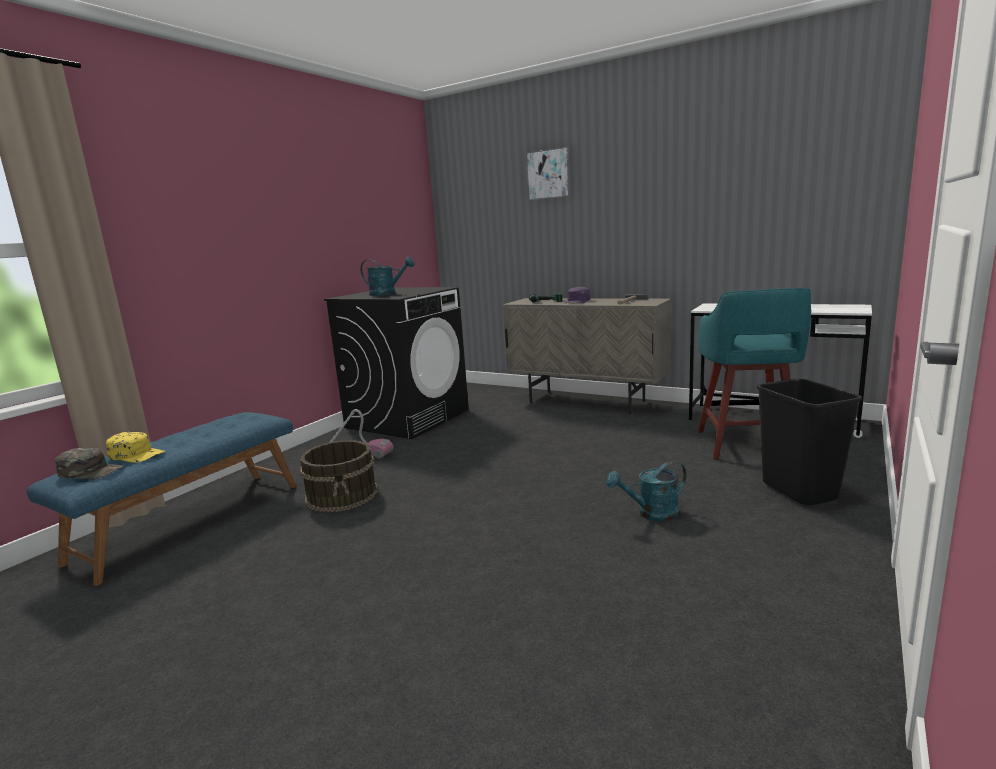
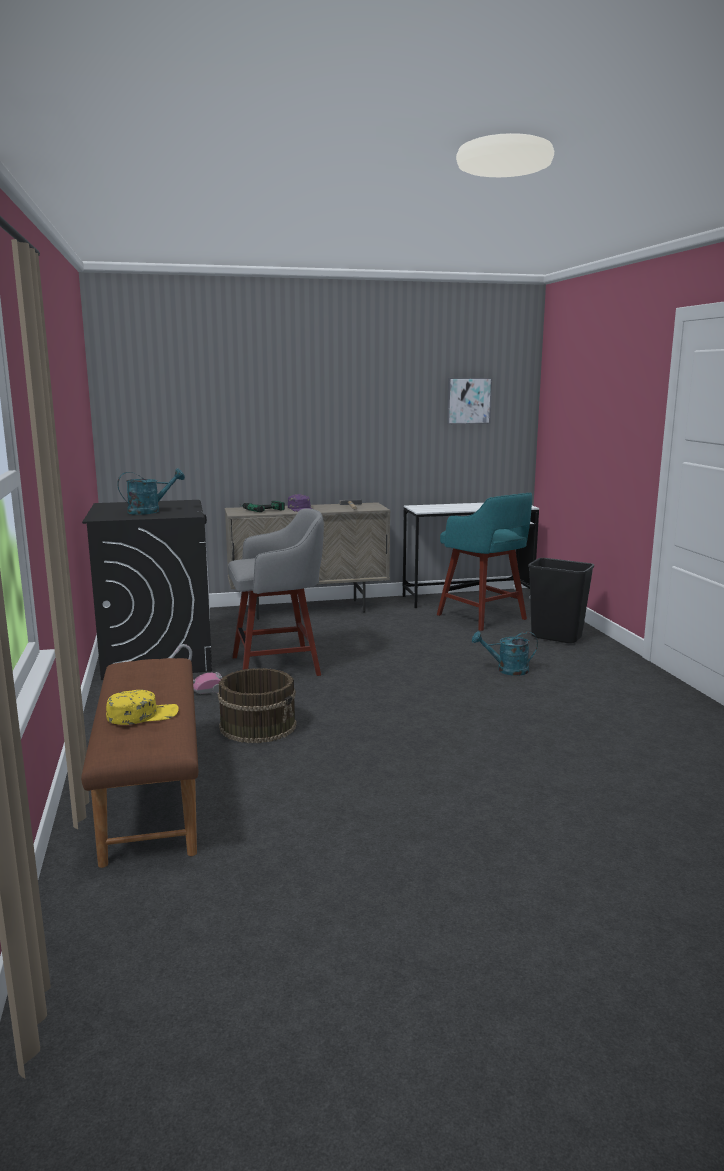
camera: 45 degrees left, 0 degrees up
(91, 471) = (145, 736): green cap -> none
(190, 521) = (150, 790): blue bench -> brown bench
(462, 447) = (279, 666): none -> grey stool
(549, 174) = (251, 378): picture -> picture (468, 400)
(651, 514) = (507, 670): turquoise watering can -> turquoise watering can turned 60 degrees clockwise

